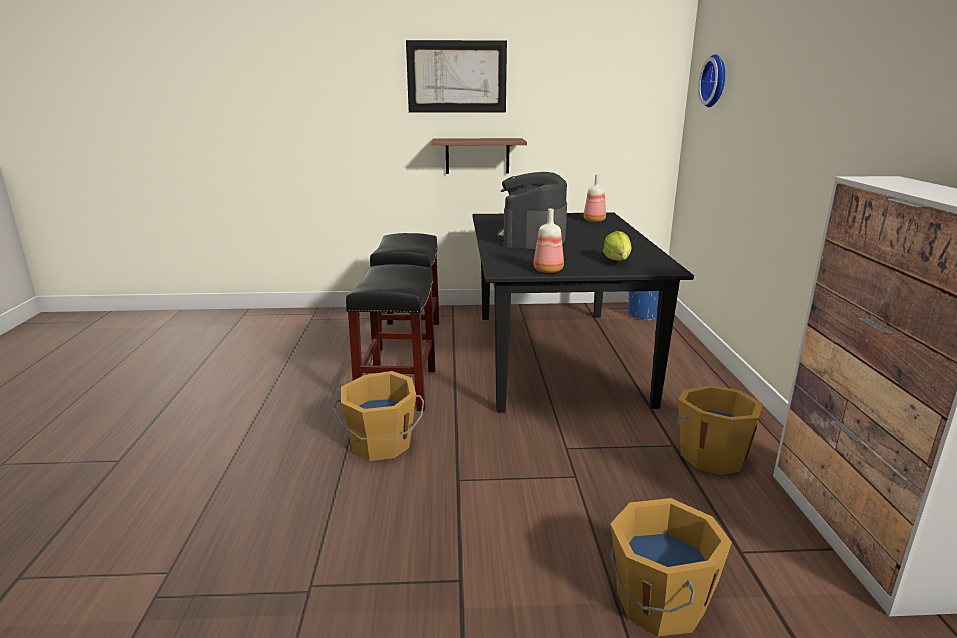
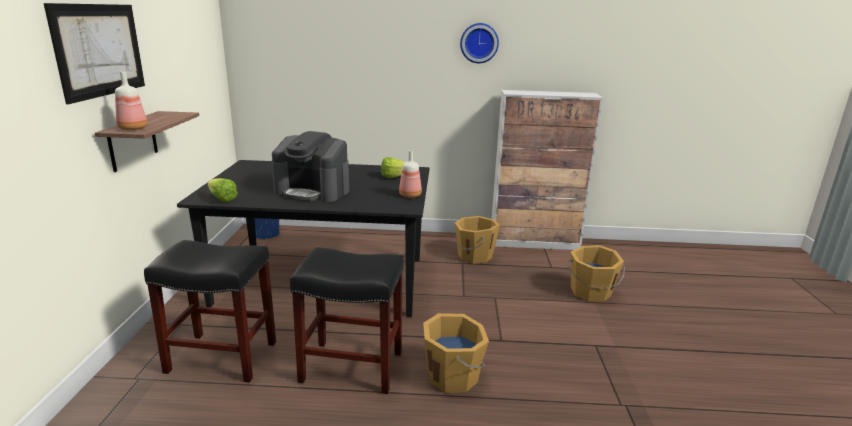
camera: 85 degrees left, 0 degrees up
(491, 220) = (221, 198): none -> lettuce
(594, 220) = (265, 168): bottle -> bottle (133, 128)
(716, 81) = (283, 41): wall clock -> wall clock (479, 43)

